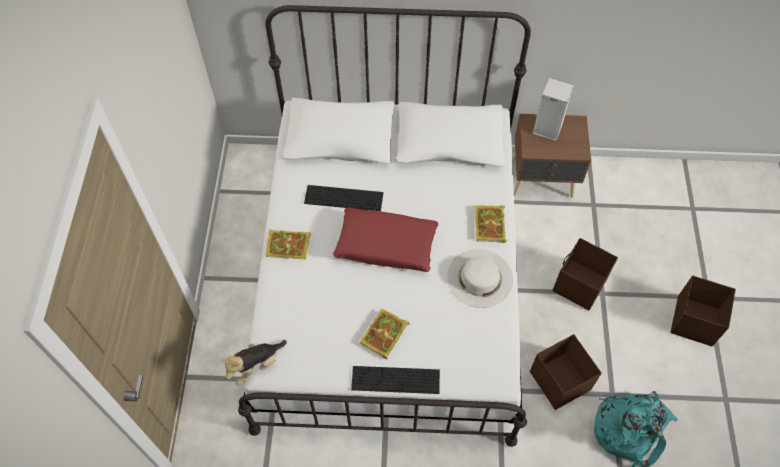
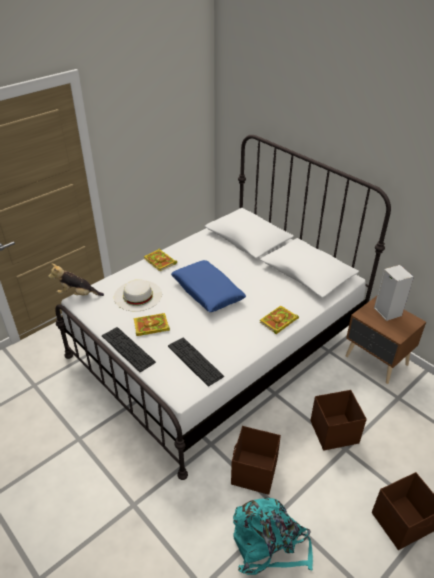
camera: 45 degrees right, 20 degrees down
(343, 198) = (214, 260): keyboard -> keyboard (195, 361)
(386, 245) = (207, 292): red pillow -> blue pillow
(479, 278) = (238, 339): white hat -> white hat (138, 295)

